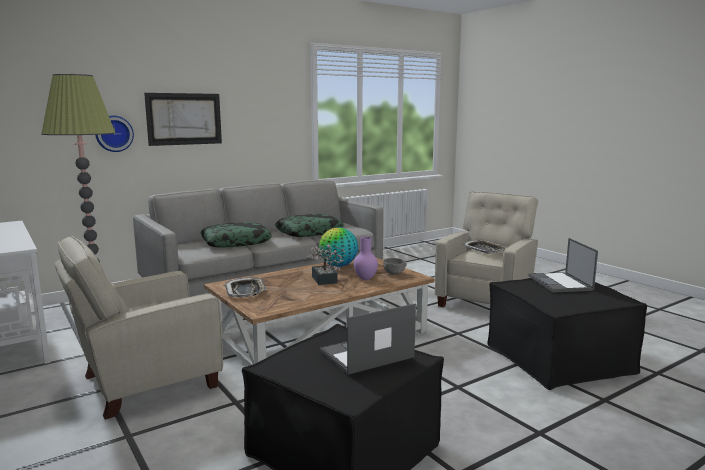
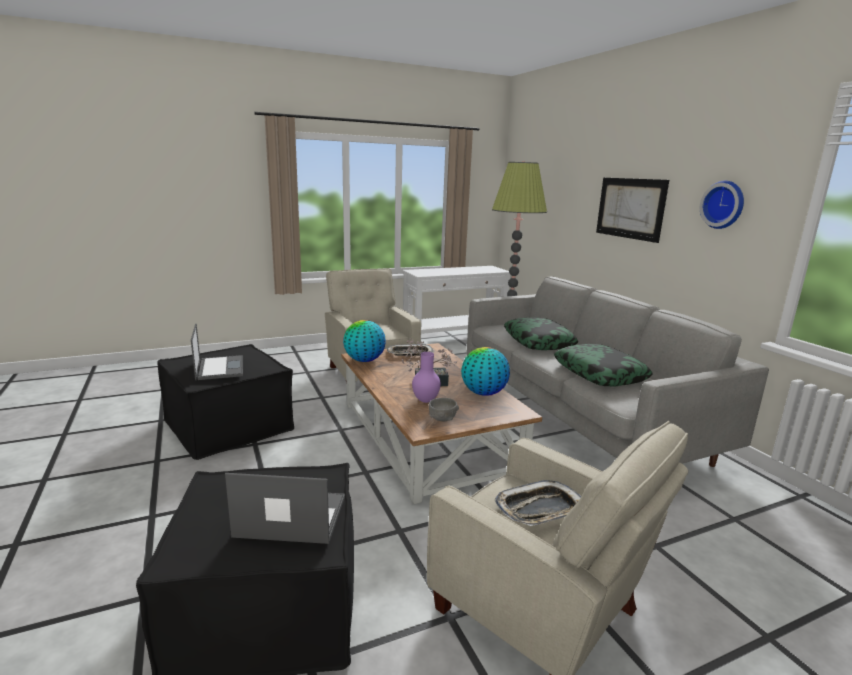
camera: 100 degrees right, 5 degrees up
(114, 133) = (577, 216): wall clock -> wall clock (724, 204)
(275, 306) = (364, 360): none -> globe

